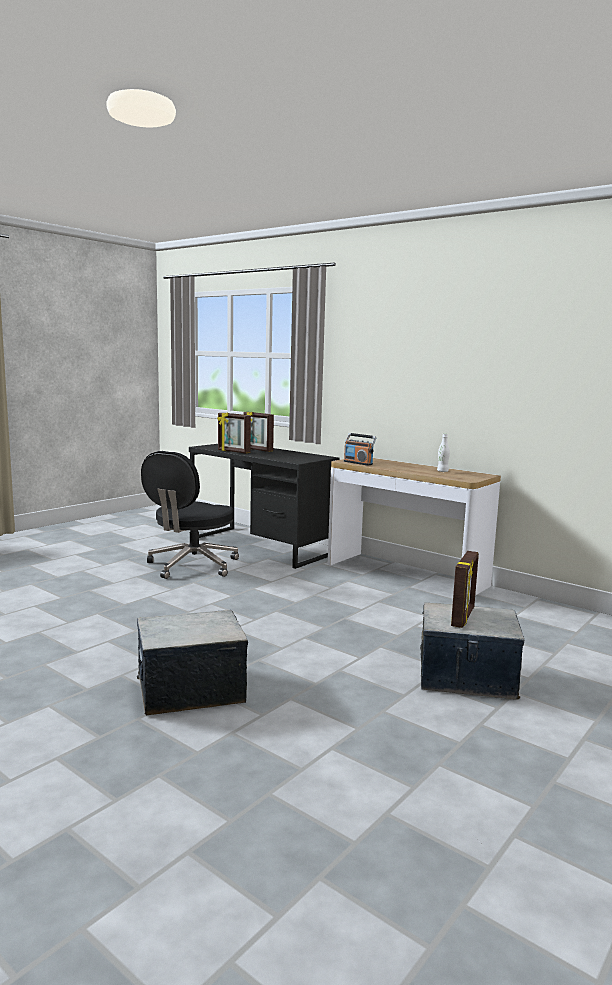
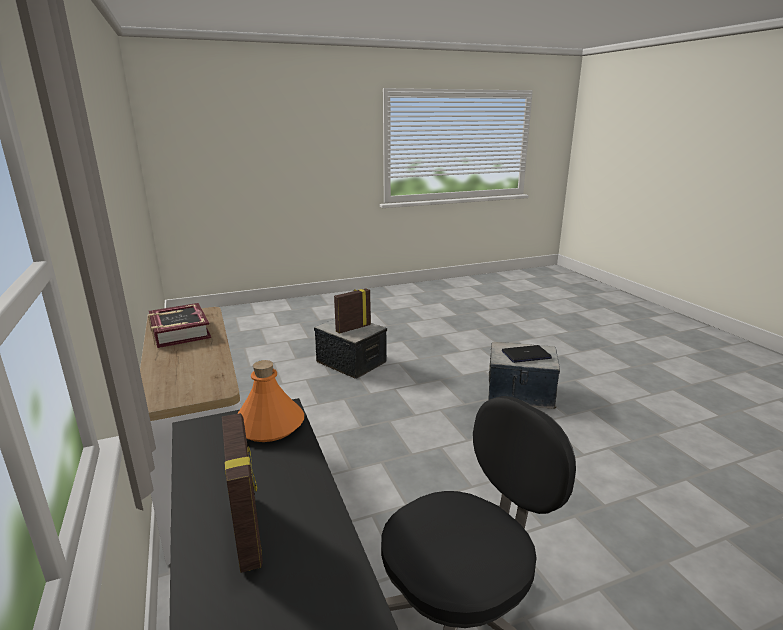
camera: 150 degrees left, 10 degrees up
(187, 626) = (526, 355): none -> laptop
(233, 452) = (328, 522): picture frame -> none
(294, 459) = (269, 426): none -> orange bottle
(358, 463) = (214, 377): radio -> none
(442, 471) = (179, 332): white bottle -> book

